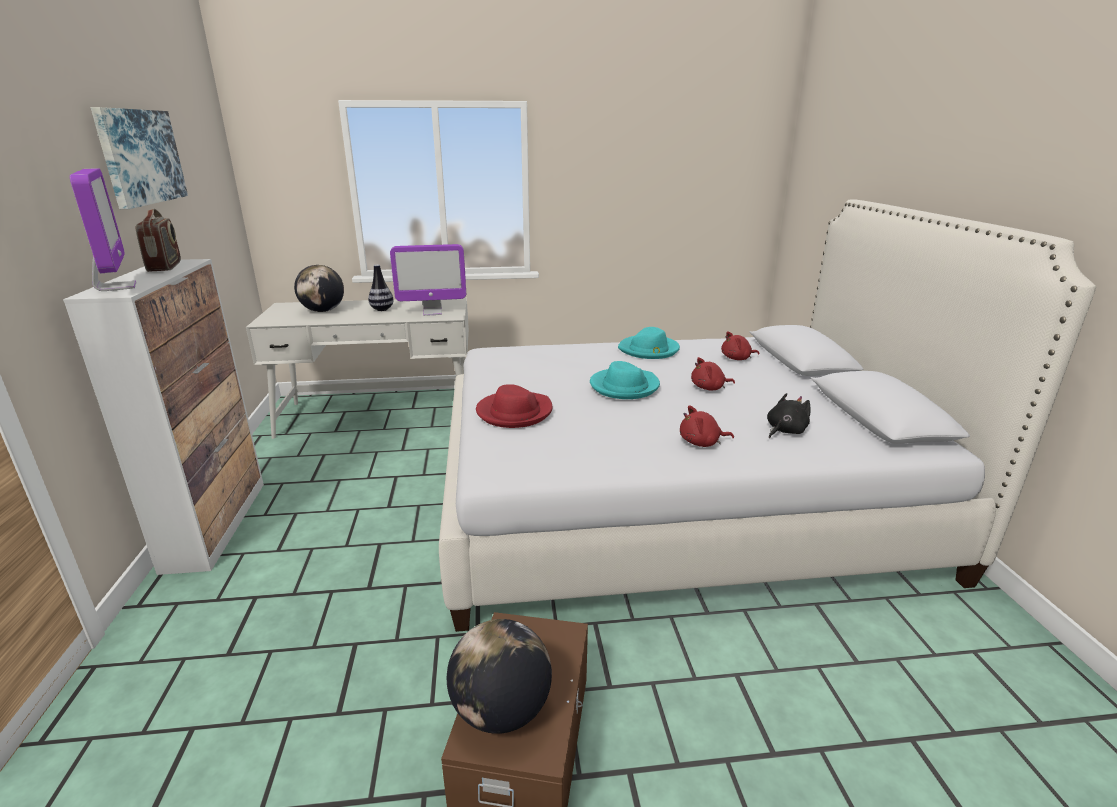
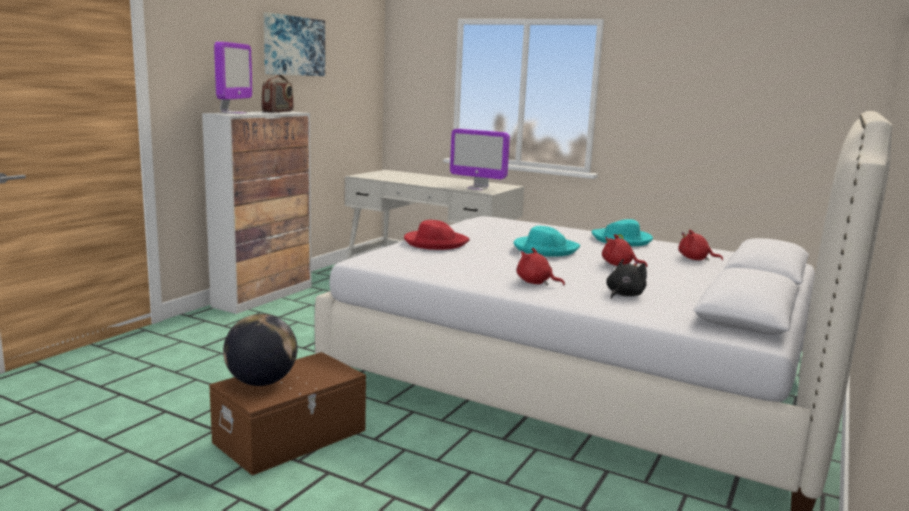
camera: 35 degrees right, 10 degrees down
(323, 311) = (406, 177): globe -> none
(382, 309) = (446, 182): vase -> none
(784, 431) = (623, 295): black plush toy -> black plush toy turned 45 degrees counterclockwise

